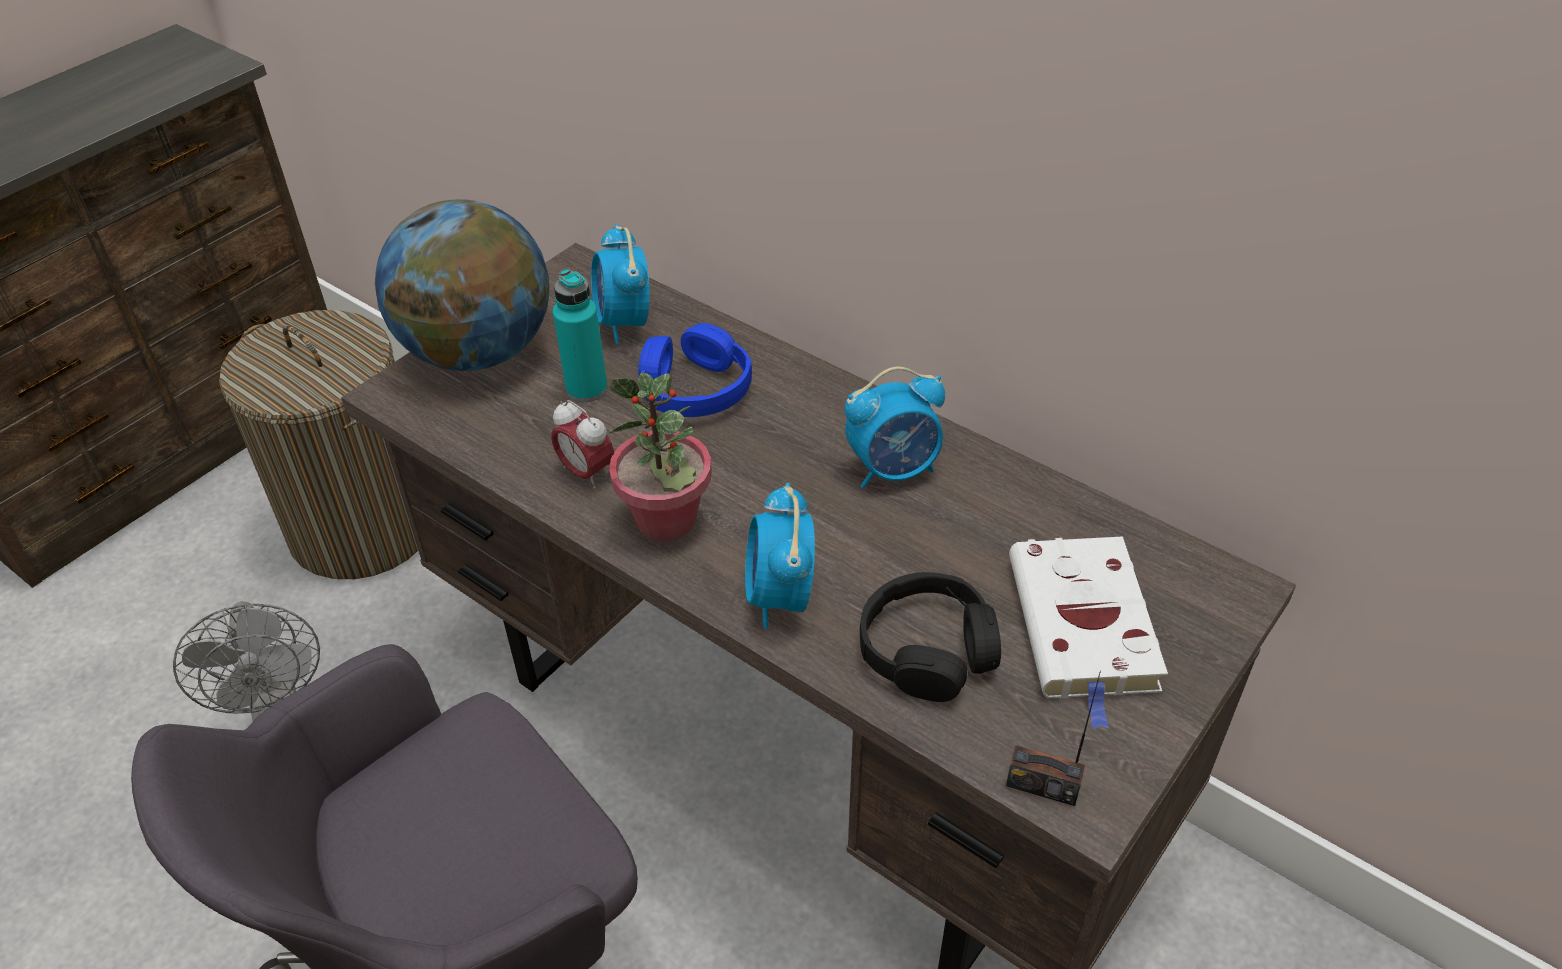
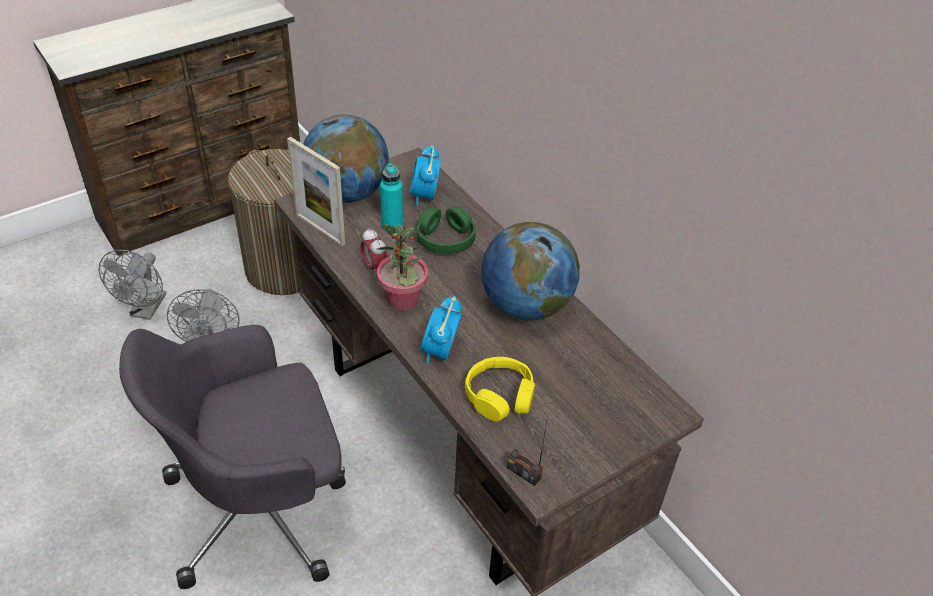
camera: 15 degrees right, 0 degrees up
(121, 674) = (146, 310): none -> grey fan
(453, 430) = (320, 229): none -> picture frame
(695, 388) = (445, 239): blue headphones -> green headphones
(894, 469) = (526, 305): alarm clock -> globe
(928, 650) = (500, 396): black headphones -> yellow headphones
(1084, 629) = (582, 408): white book -> none

